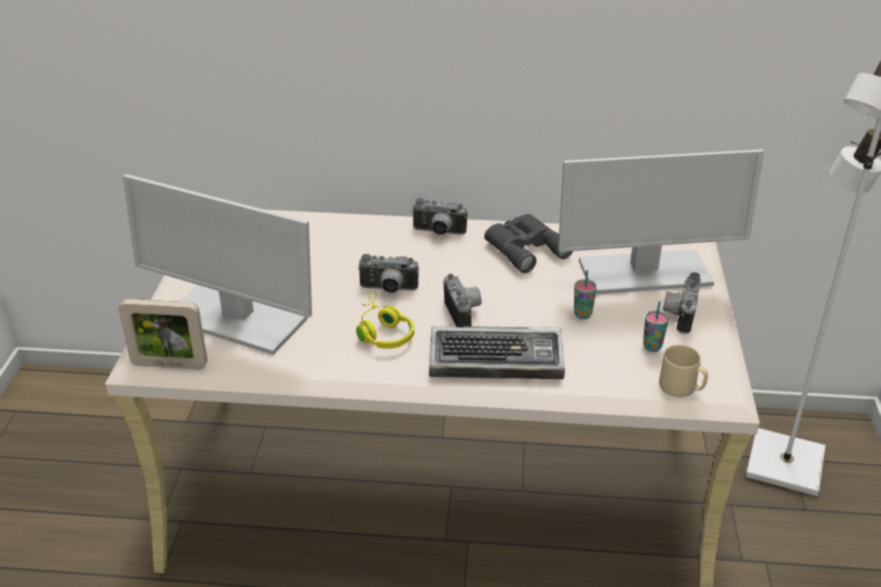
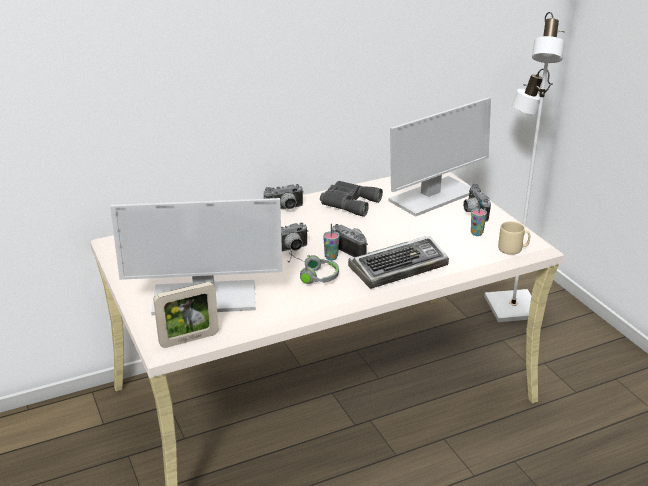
camera: 30 degrees left, 5 degrees down
(382, 332) = (312, 274): yellow headphones -> grey headphones
(582, 315) = (421, 229): cup -> cup (331, 257)

